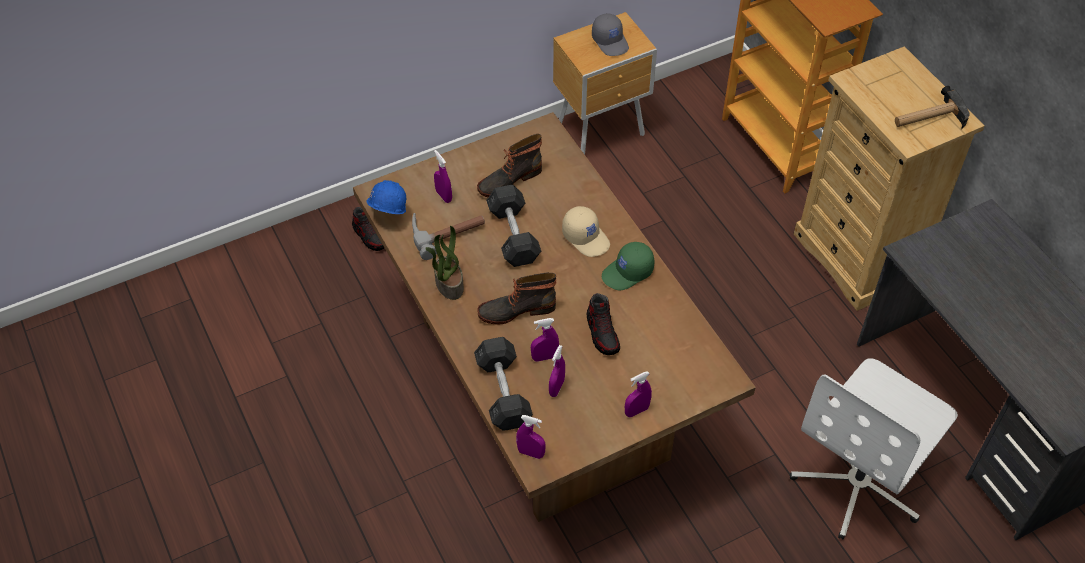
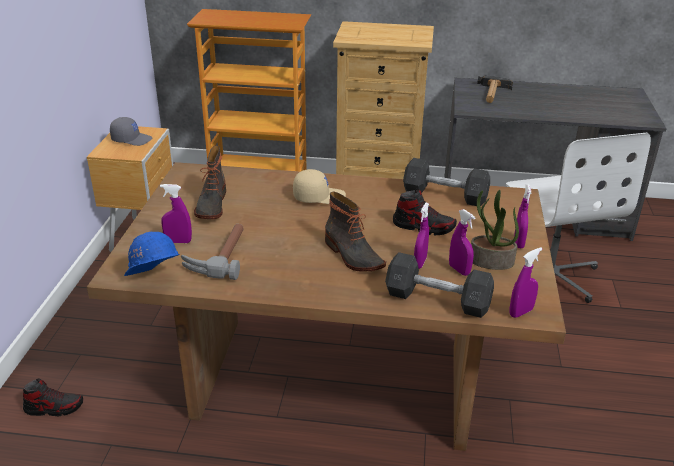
camera: 55 degrees left, 20 degrees down
(448, 284) = (279, 279): potted plant -> potted plant (490, 262)
(513, 235) = (271, 226): grey dumbbell -> grey dumbbell (445, 195)
(516, 309) = (352, 256): boot -> boot turned 60 degrees counterclockwise
(628, 273) = (376, 194): green cap -> none
(928, 118) = (408, 33): hammer -> hammer (492, 94)

